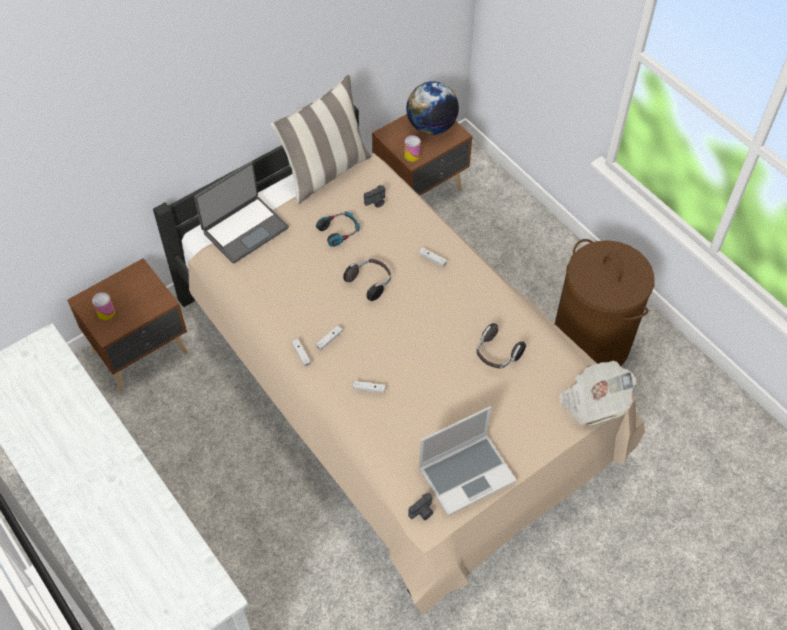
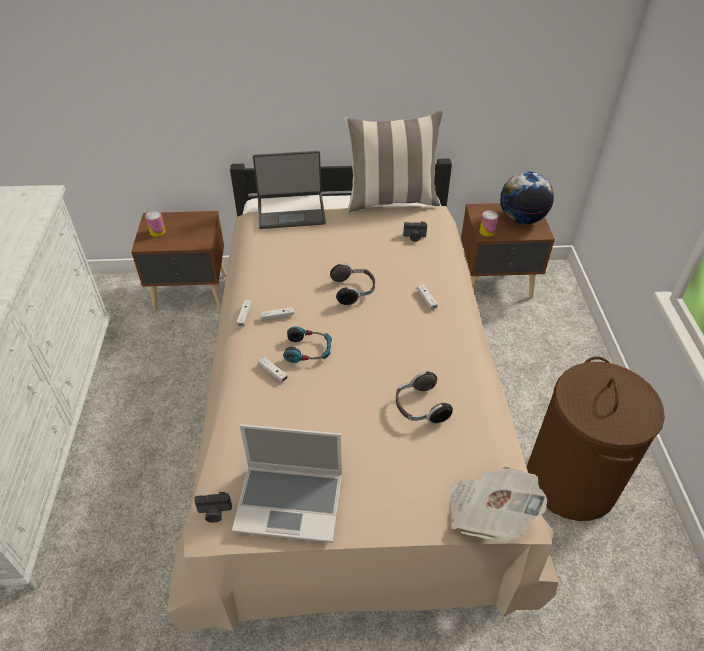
camera: 35 degrees right, 10 degrees down
(339, 231) = (363, 244): headphones -> headphones (308, 350)

